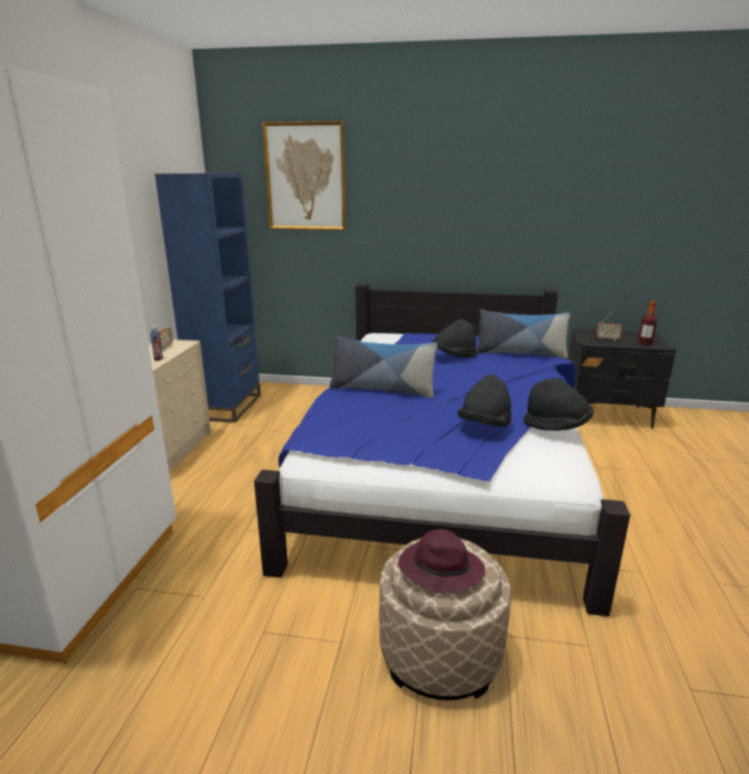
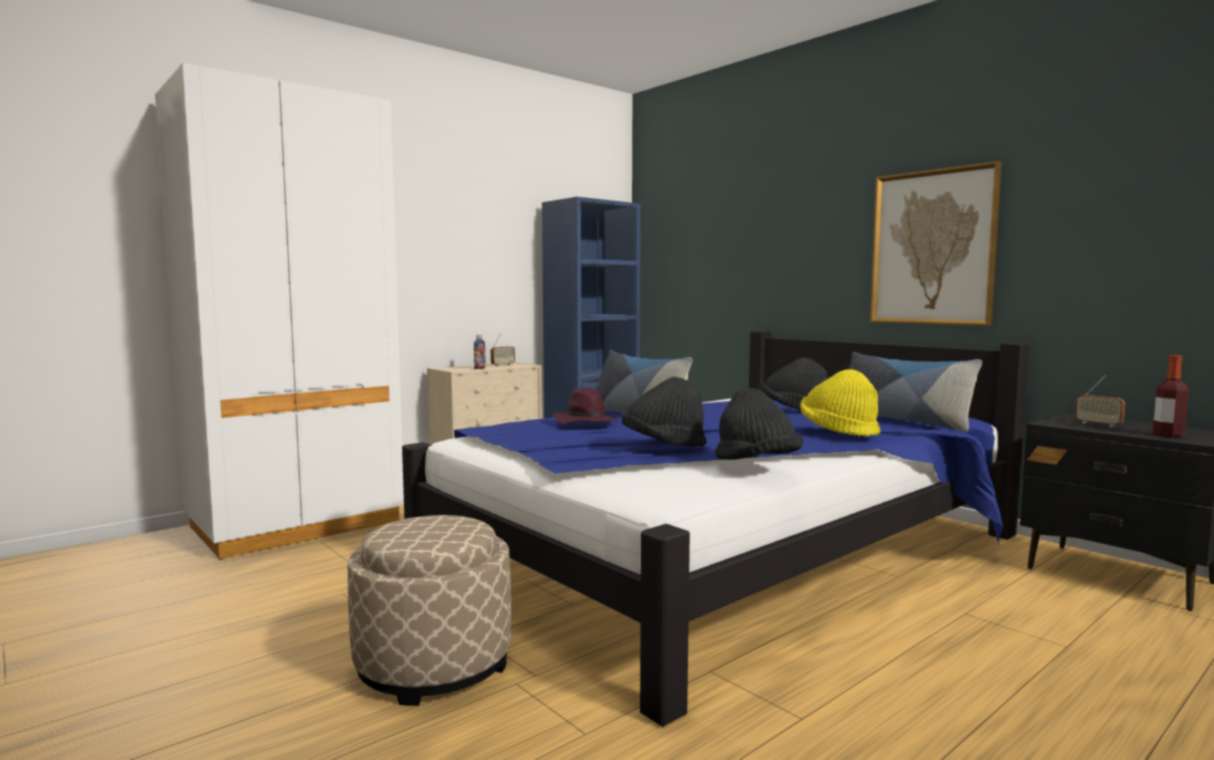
camera: 40 degrees right, 15 degrees down
(305, 177) = (715, 206): picture -> picture (932, 248)
(439, 570) = (415, 530): purple hat -> purple hat (584, 422)
(525, 376) = (838, 431): none -> yellow hat

